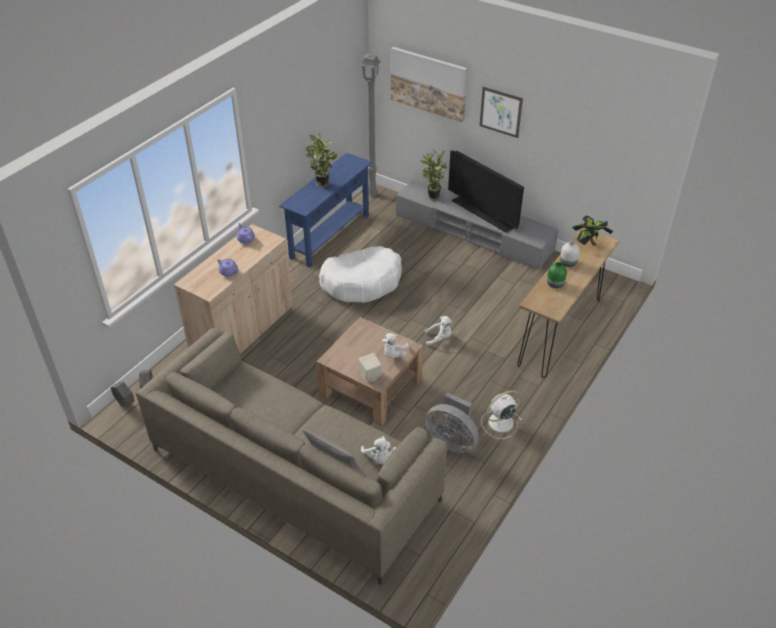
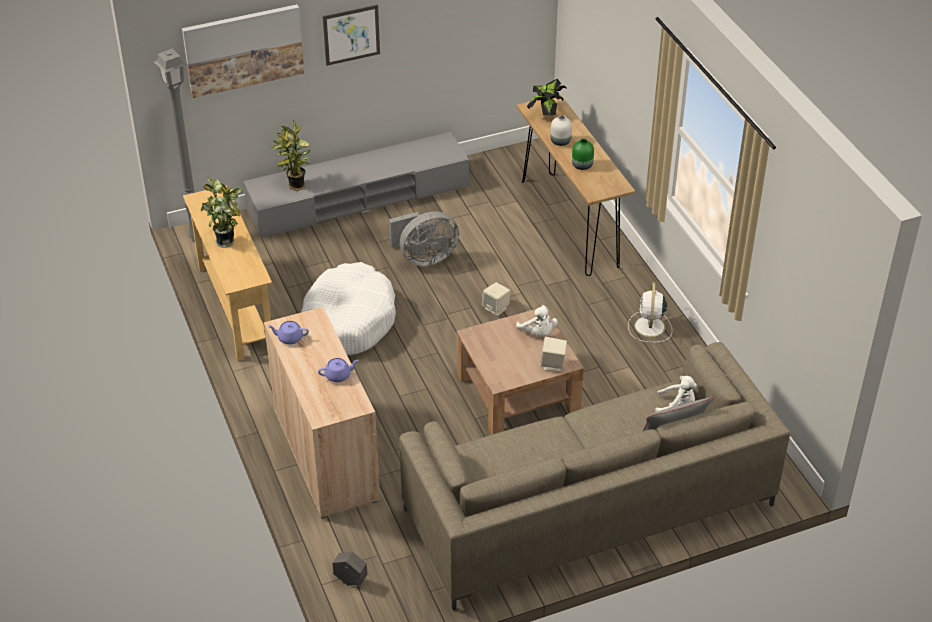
camera: 55 degrees left, 0 degrees up
(125, 403) = (351, 610): grey planter -> none
(329, 236) = (234, 308): blue console table -> beige console table
(439, 338) = (496, 308): white plush toy -> beige speaker
(451, 441) = (643, 371): grey fan -> grey fan (424, 258)
(483, 214) = (368, 167): television -> none

